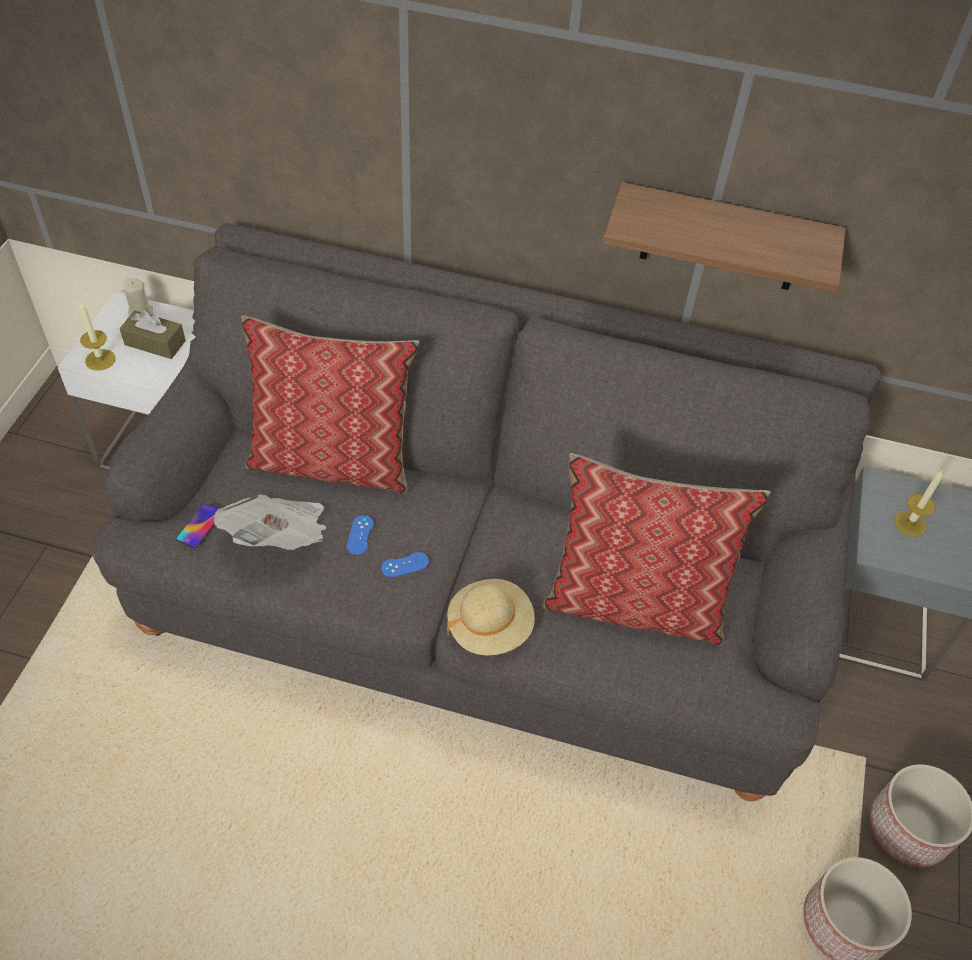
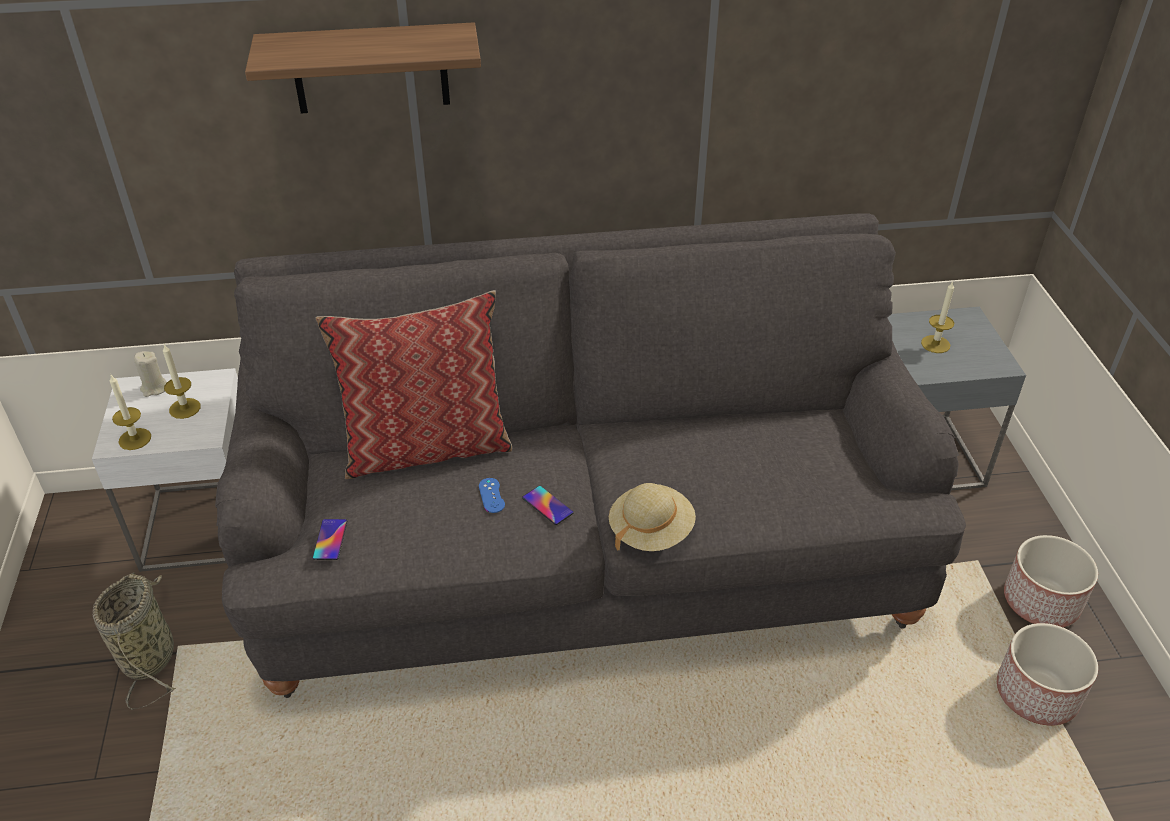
camera: 20 degrees left, 10 degrees down
(71, 549) = (149, 654): none -> basket
(155, 343) = (185, 408): brown tissue box -> candle
(279, 537) = (416, 522): newspaper -> none
(405, 565) = (547, 505): blue game controller -> phone
(635, 602) = (764, 467): pillow -> none
(722, 239) = (719, 135): shelf -> shelf (370, 68)

